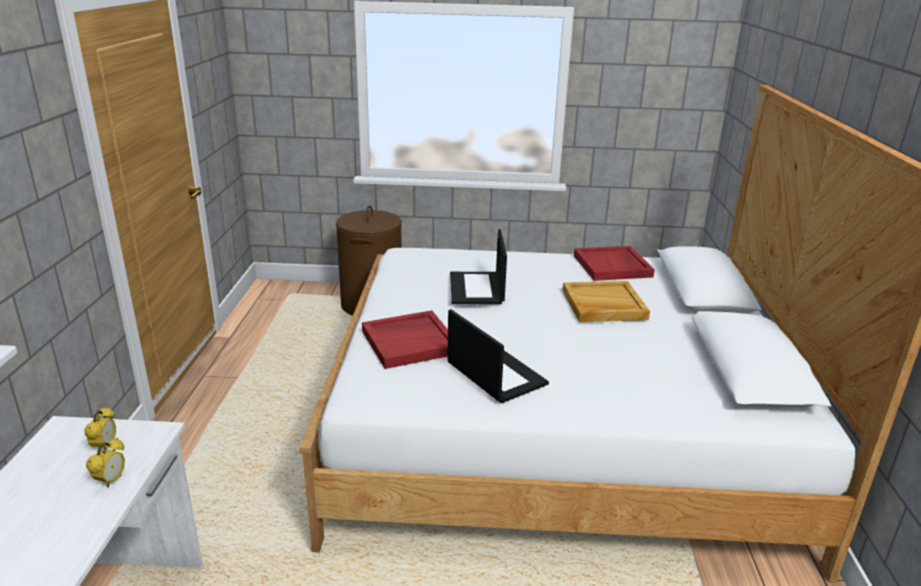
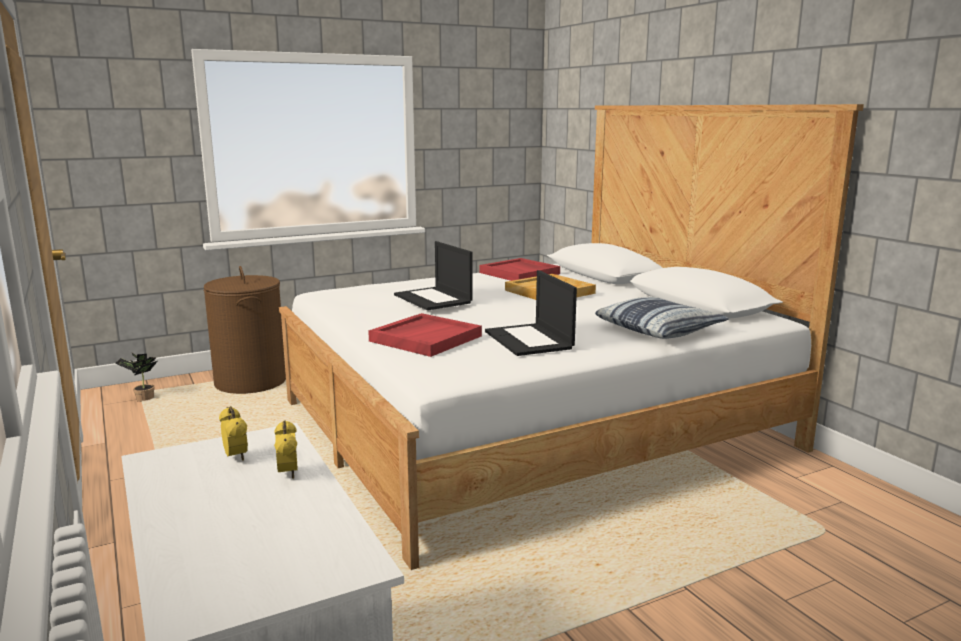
camera: 30 degrees left, 10 degrees down
(285, 301) = (142, 399): none -> potted plant
(495, 373) = (529, 340): laptop -> laptop turned 135 degrees counterclockwise
(649, 397) = (659, 329): none -> pillow

